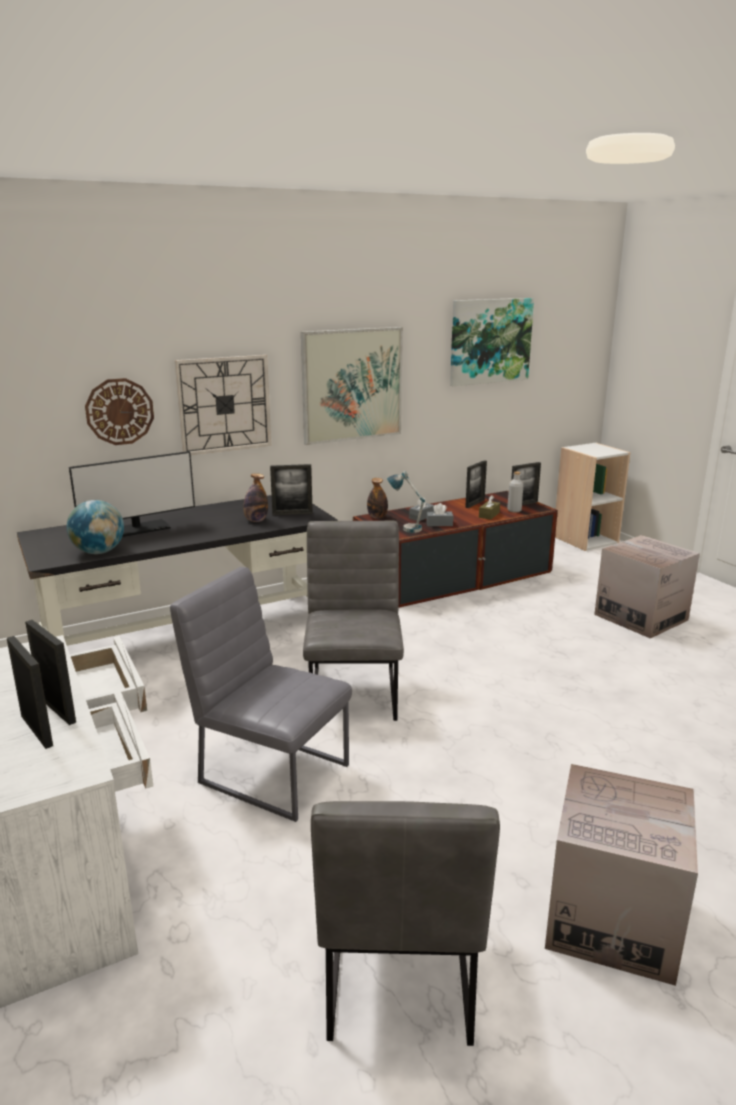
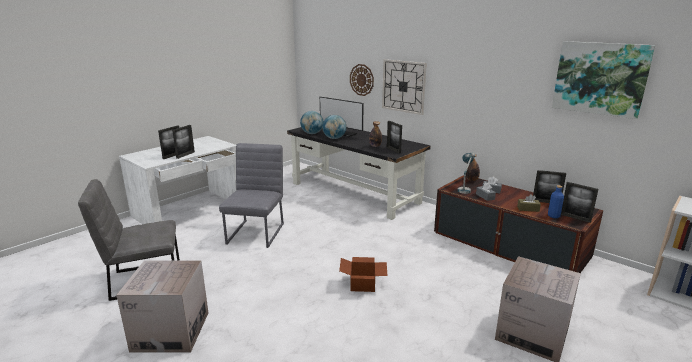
camera: 70 degrees right, 0 degrees up
(164, 540) = (334, 138): none -> globe
(352, 385) = (475, 90): picture -> none
(354, 691) = (331, 237): grey chair -> none
(514, 510) = (553, 216): grey bottle -> blue bottle
(516, 691) = (363, 284): none -> cardboard box

